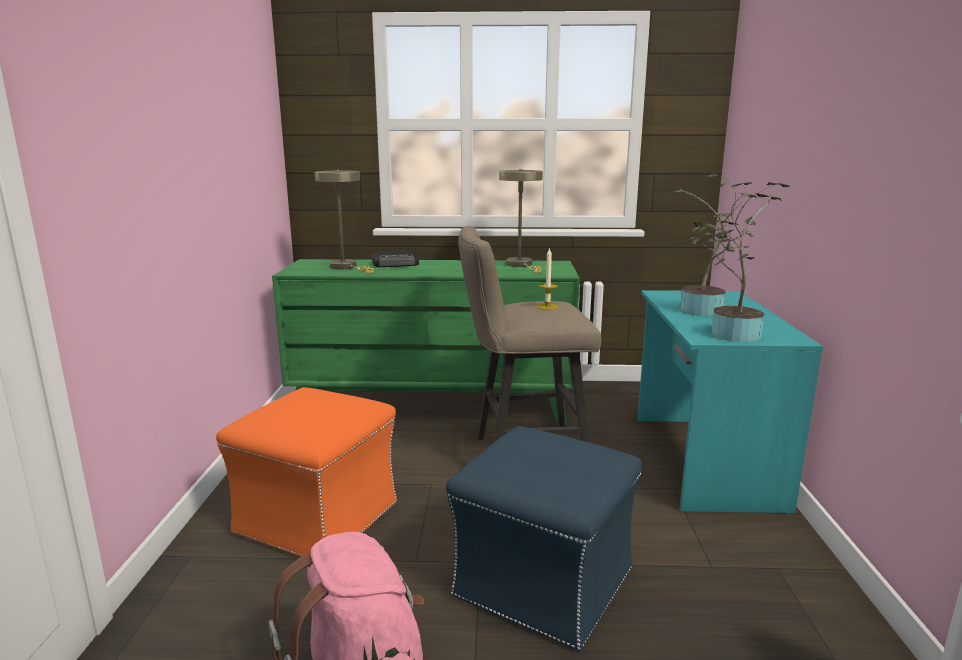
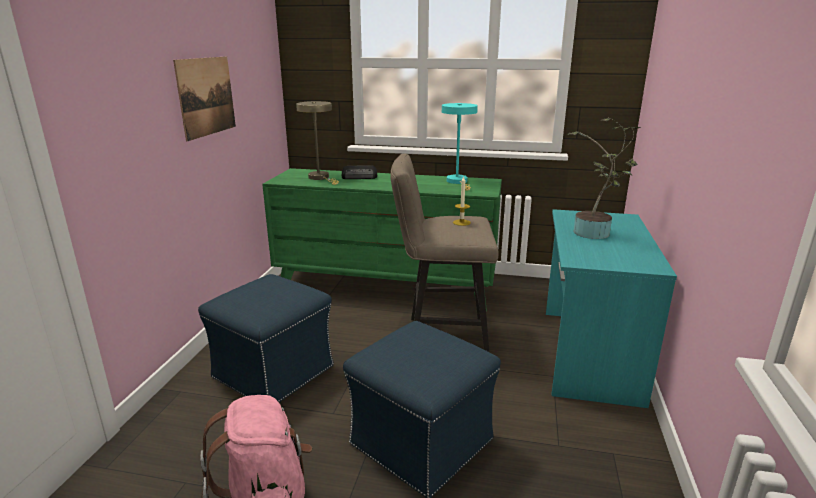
camera: 10 degrees right, 5 degrees up
(208, 156) = (206, 96): none -> picture
(318, 517) = (274, 371): orange ottoman -> blue ottoman
(522, 265) = (458, 182): beige table lamp -> turquoise table lamp
(729, 334) = (600, 258): potted plant -> none

